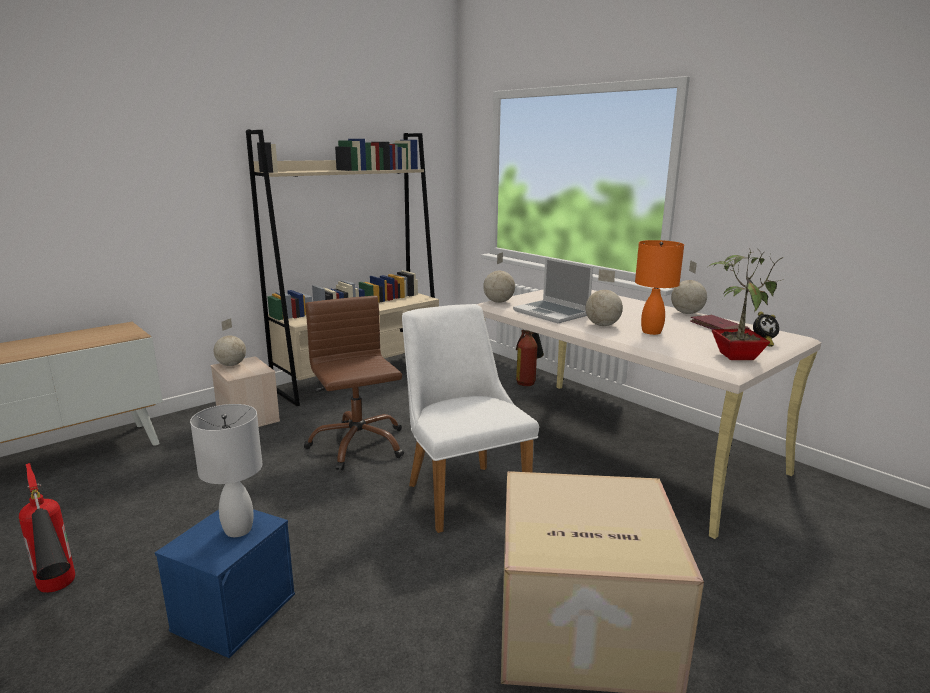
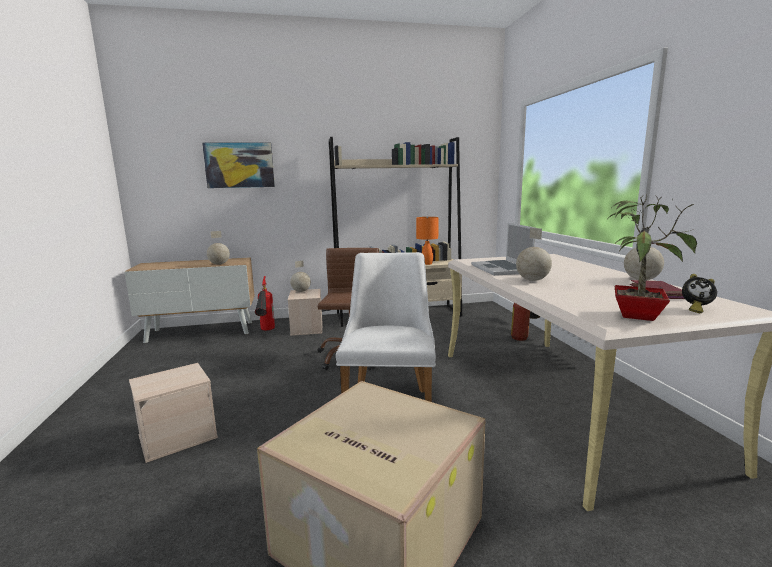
camera: 30 degrees right, 5 degrees down
(60, 599) = (118, 402): fire extinguisher -> fire extinguisher (266, 332)
(100, 171) = (239, 165): none -> picture
(234, 610) = (178, 436): blue storage box -> beige storage box
(238, 529) = (179, 378): white table lamp -> none
(499, 302) = (471, 260): globe -> globe (219, 264)
(651, 331) = (574, 288): orange table lamp -> orange table lamp (427, 263)

